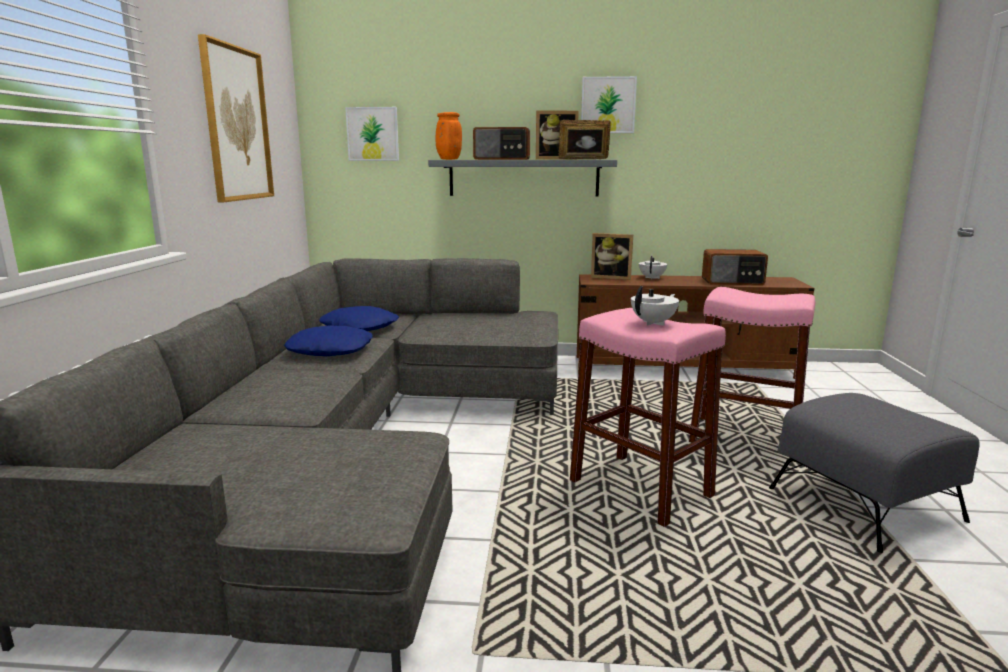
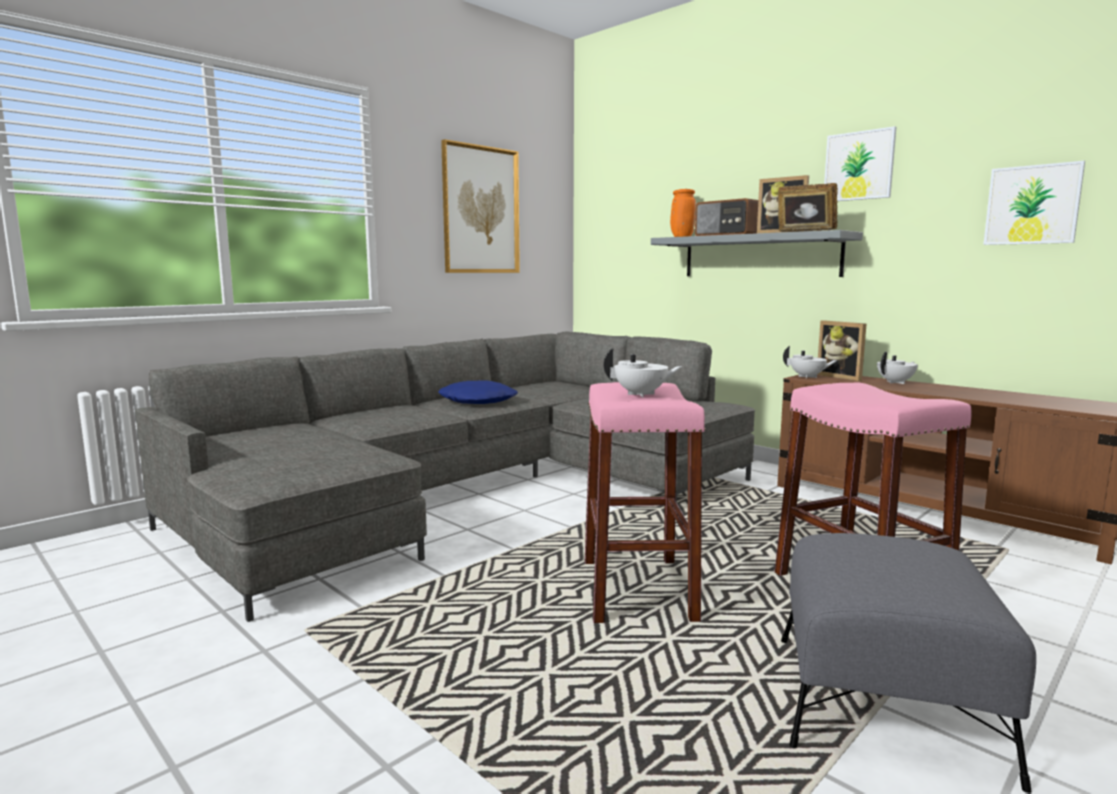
camera: 40 degrees right, 5 degrees down
(360, 327) = (539, 391): blue pillow -> none
(372, 134) = (626, 216): picture -> picture (1032, 205)
(593, 281) = (807, 377): none -> white teapot
(732, 282) = (1006, 397): radio -> none

